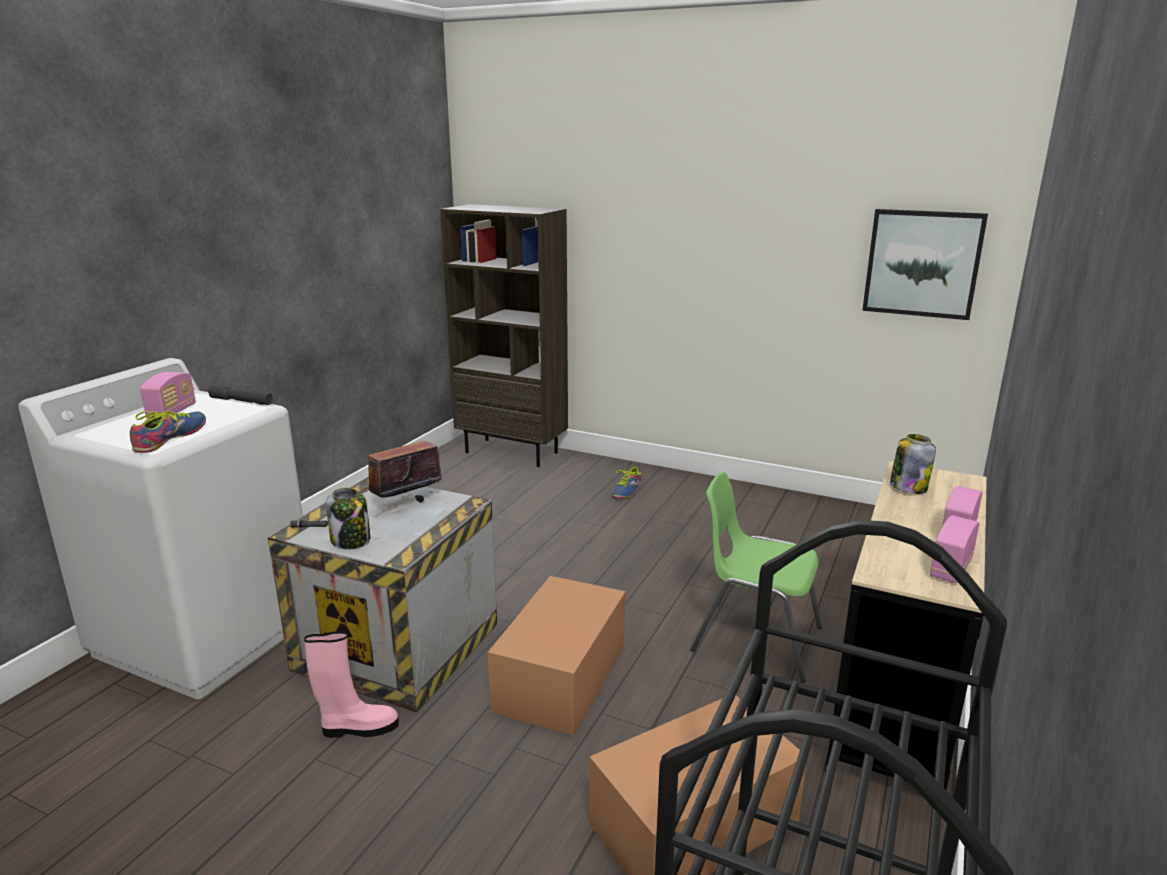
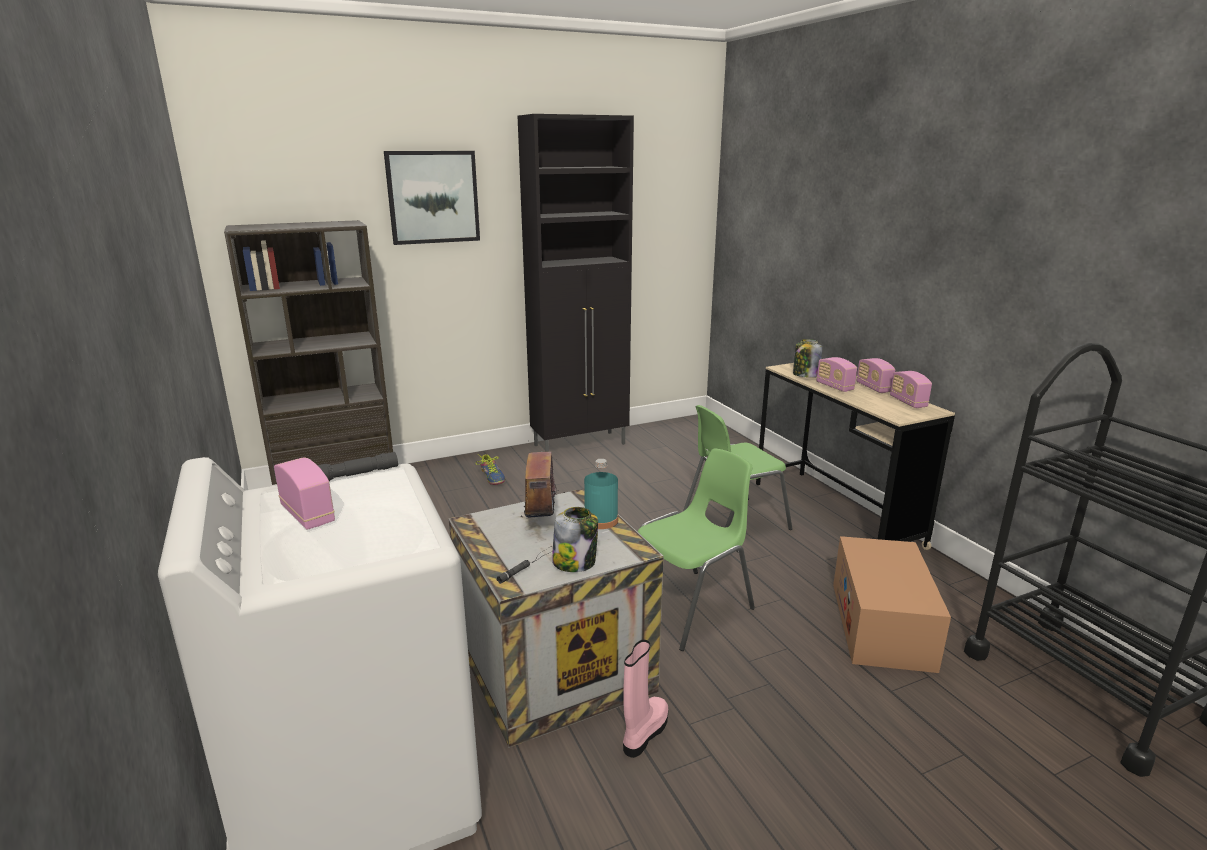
camera: 50 degrees left, 0 degrees up
(170, 438) = (403, 529): shoe -> none
(434, 525) = (601, 520): none -> turquoise bottle
(561, 677) = (690, 607): cardboard box -> green chair
(756, 497) = (581, 444): none -> black cabinet
(904, 512) = (834, 387): none -> radio
(922, 263) = (661, 236): picture -> picture (433, 197)

